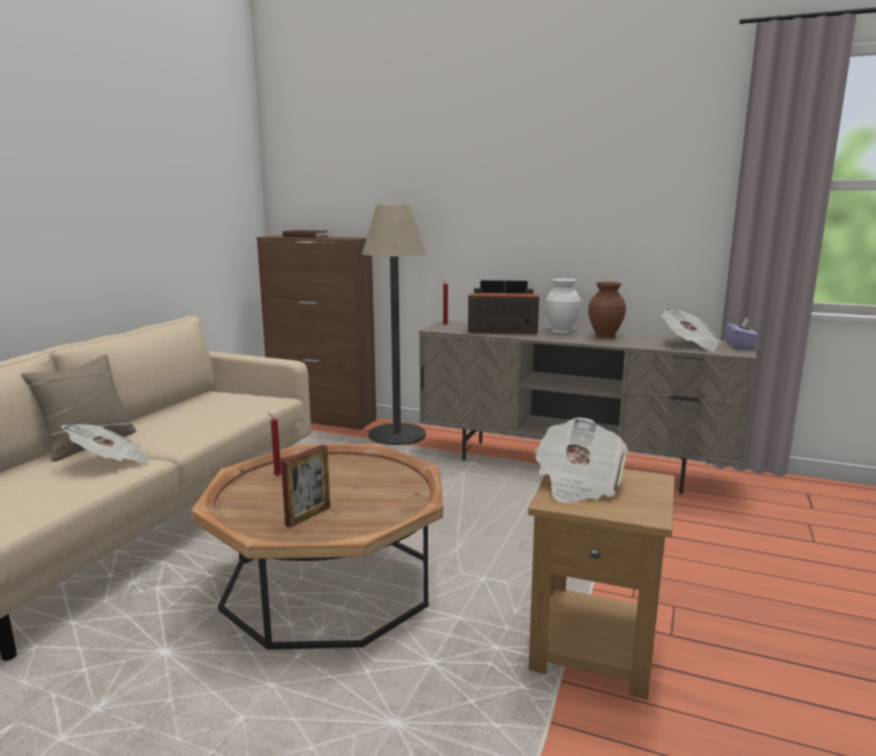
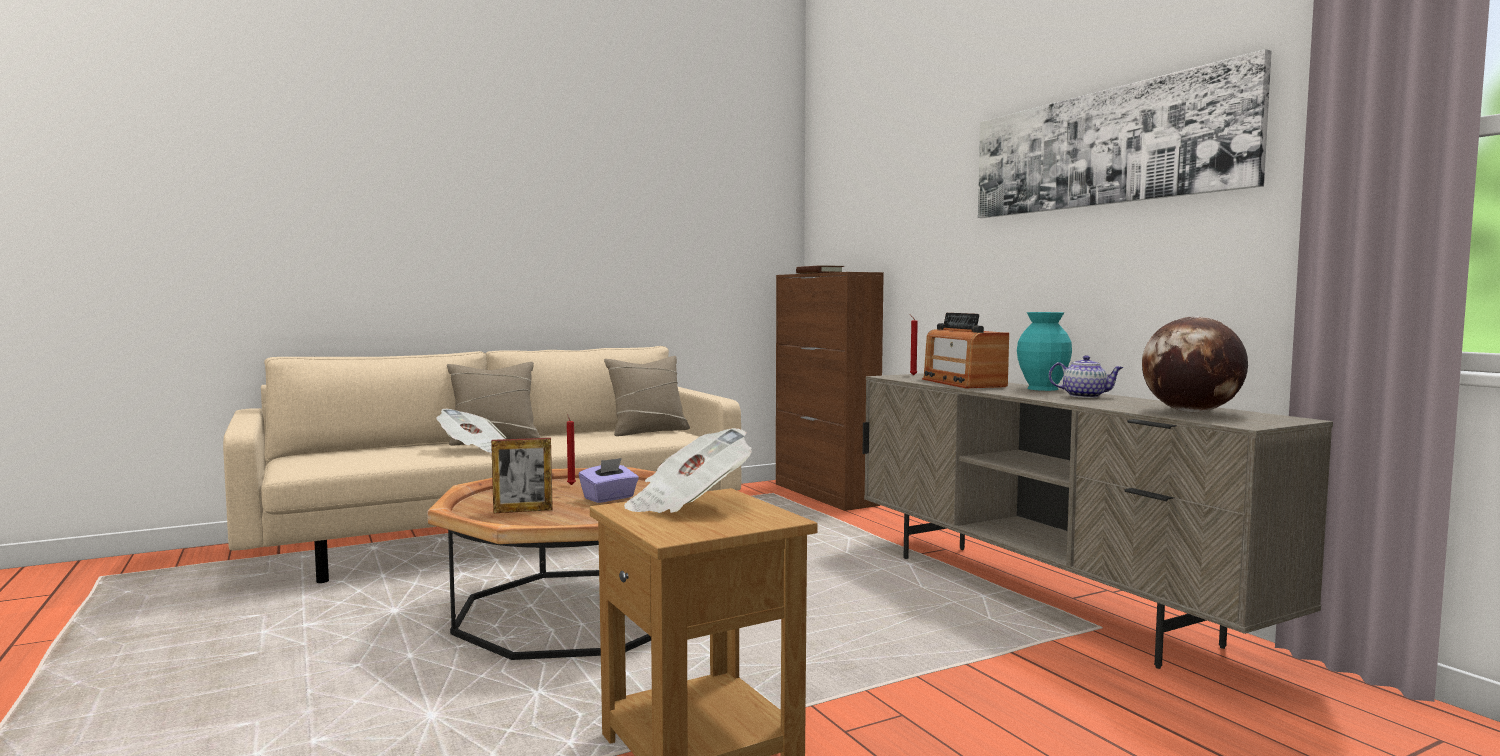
camera: 40 degrees right, 10 degrees down
(222, 401) = (648, 431): none -> beige pillow
(397, 435) = (875, 523): floor lamp -> none
(502, 331) = (963, 383): radio -> radio turned 150 degrees counterclockwise
(561, 331) = (1042, 388): white vase -> turquoise vase
(583, 164) = (1102, 149): none -> picture
(604, 336) = (1085, 396): brown vase -> teapot
(690, 345) = (1191, 412): newspaper -> globe
(739, 346) = (1284, 420): purple tissue box -> purple tissue box (609, 498)

